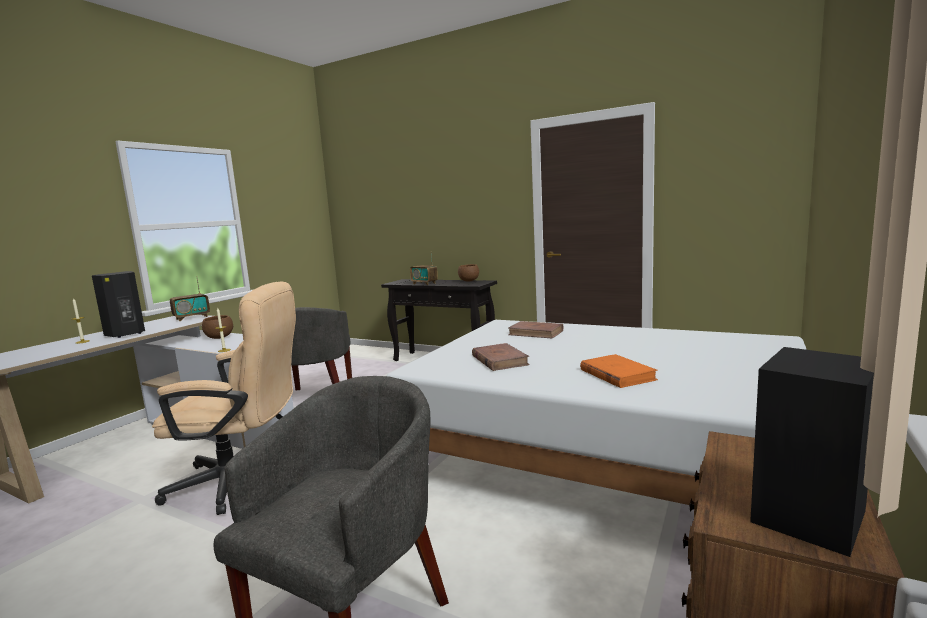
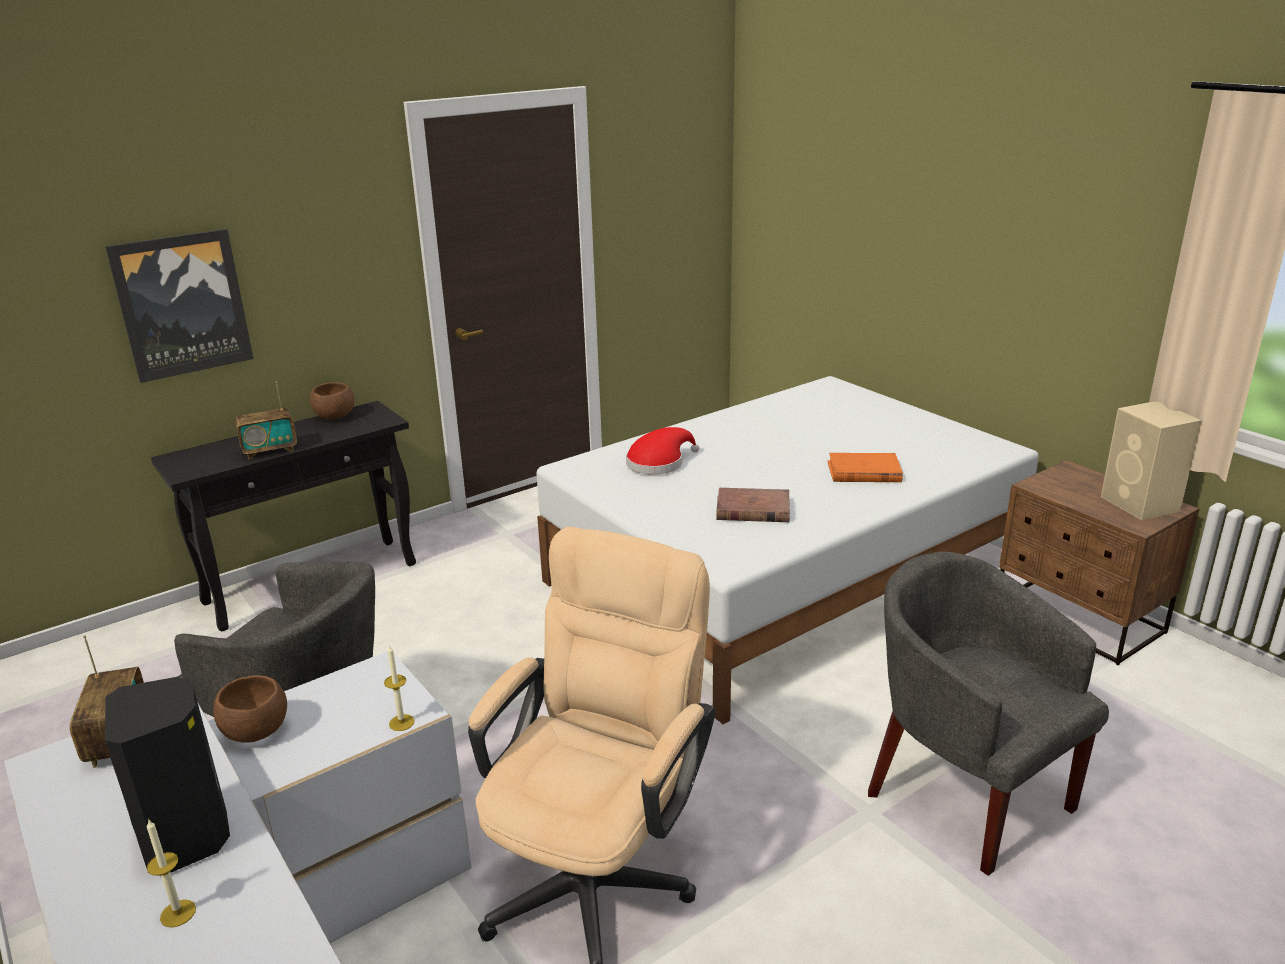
camera: 65 degrees left, 15 degrees up
(424, 215) = (182, 304): none -> picture
(536, 333) = (658, 463): brown book -> red hat
(807, 517) = (1141, 504): black speaker -> beige speaker

